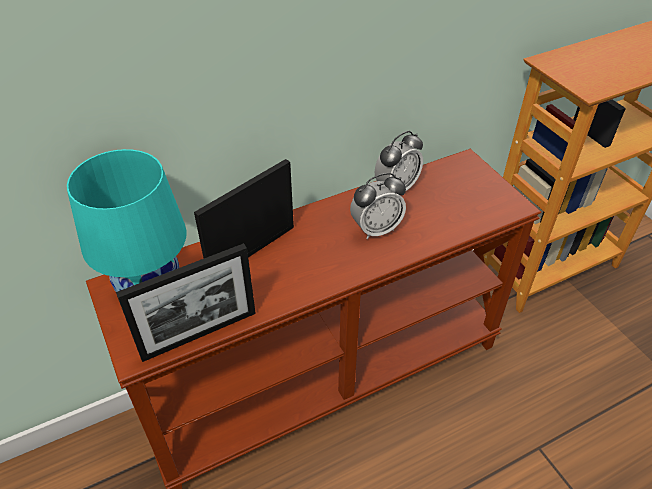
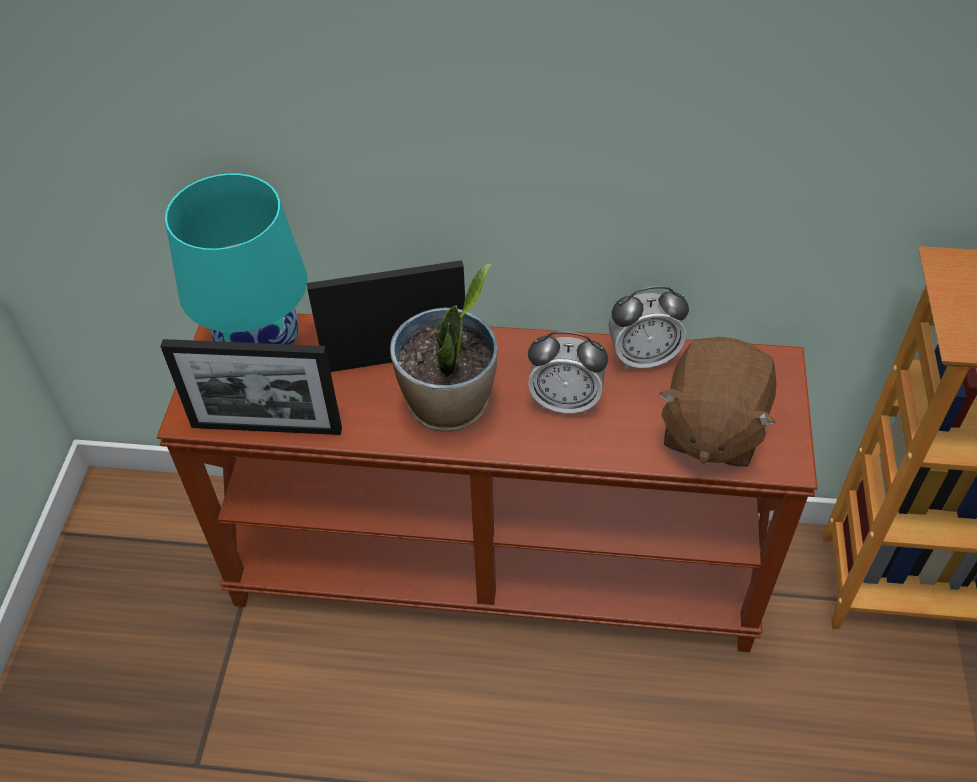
camera: 35 degrees right, 5 degrees up
(309, 262) = (449, 404): none -> potted plant
(465, 207) = (711, 428): none -> brown plush toy

